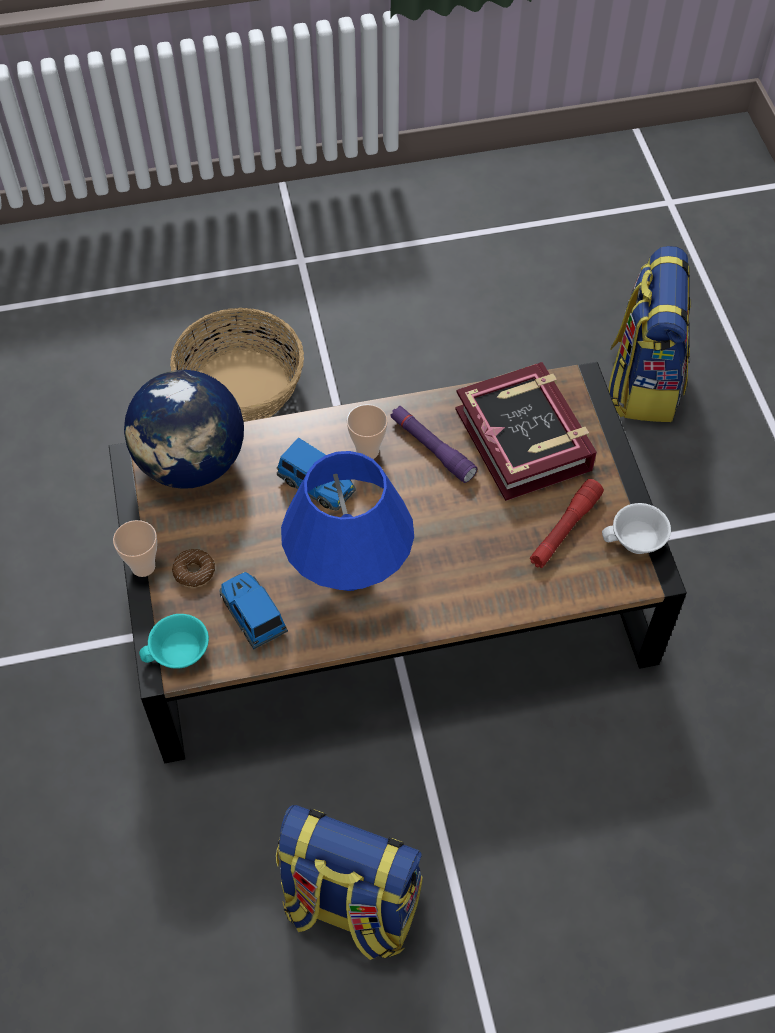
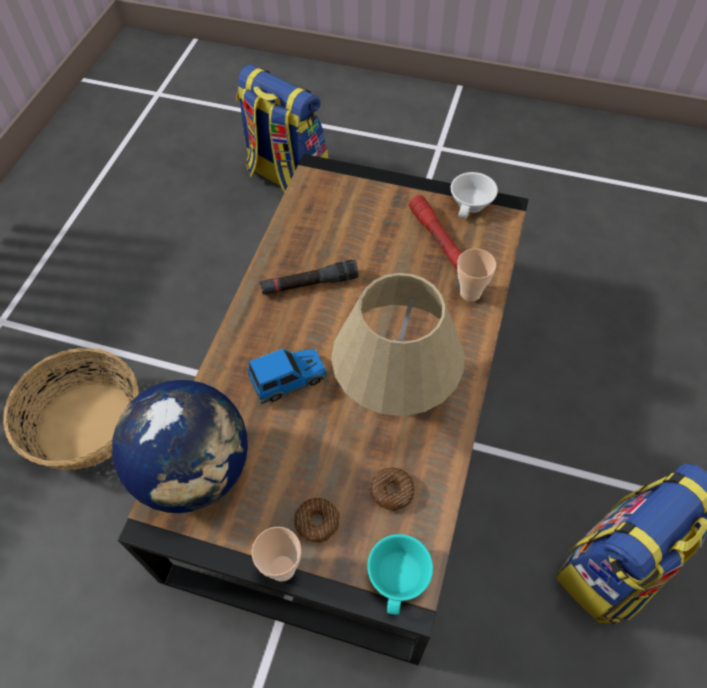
camera: 60 degrees left, 0 degrees up
(252, 614) = (392, 491): toy car -> donut
(349, 575) = (395, 396): blue table lamp -> beige table lamp
(367, 451) = (280, 328): cup -> cup (470, 293)
(432, 448) = (309, 284): purple flashlight -> black flashlight
(524, 439) = (342, 224): book -> none

